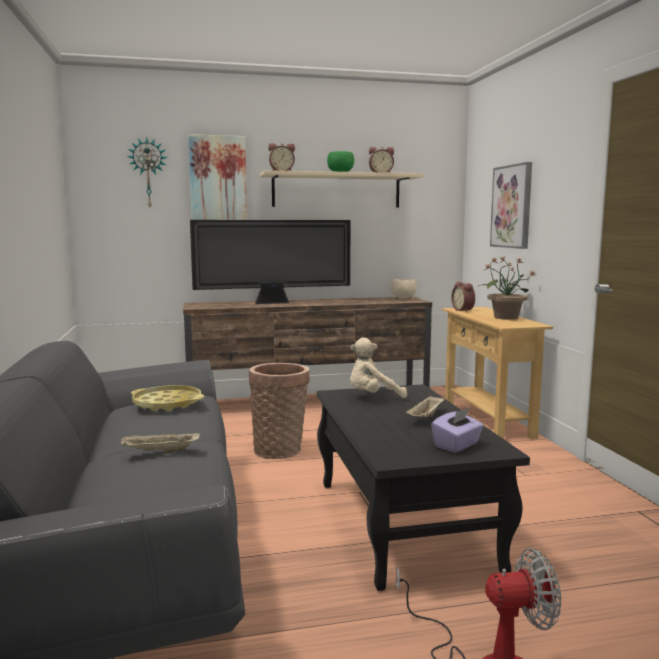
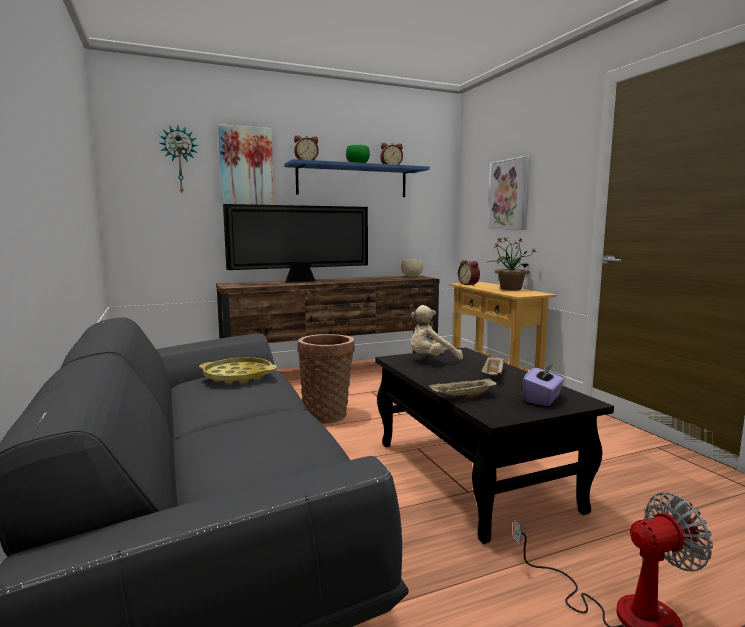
camera: 10 degrees left, 0 degrees up
(160, 452) = (261, 424): beige tray -> beige tray (463, 397)
(336, 191) = (352, 181): beige shelf -> blue shelf

